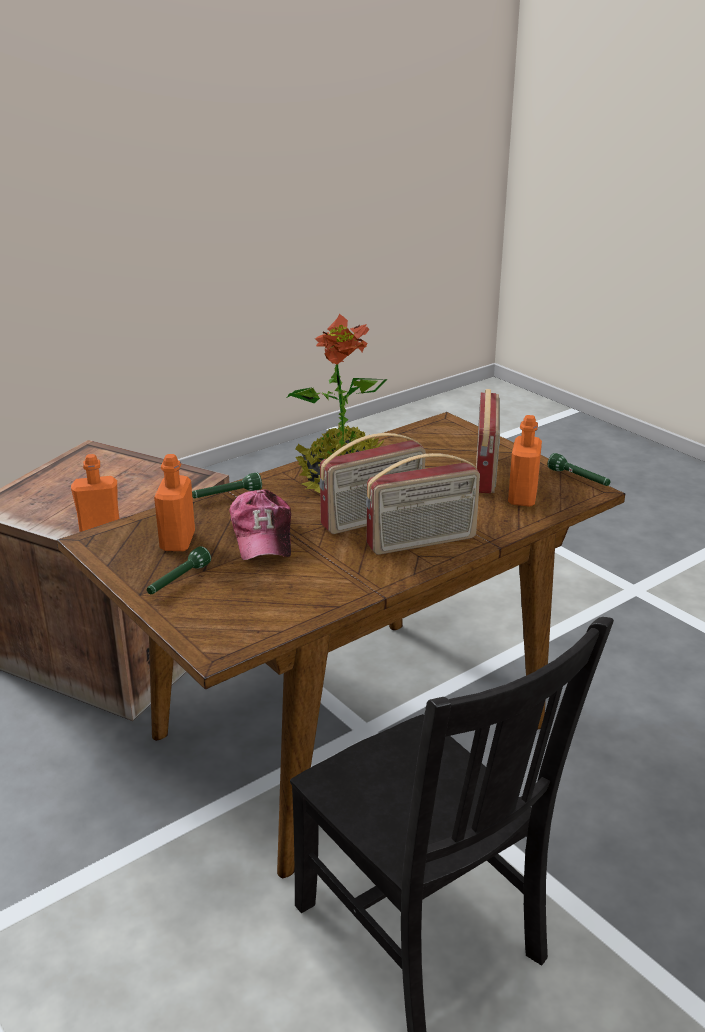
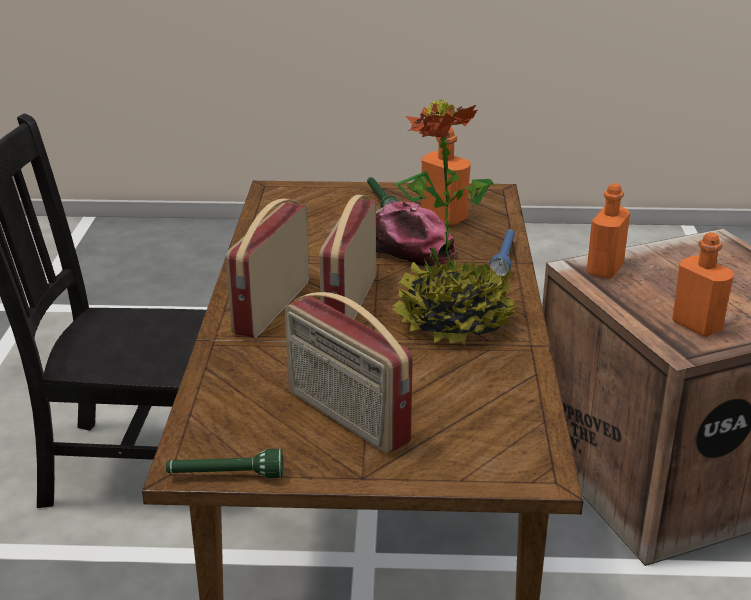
camera: 130 degrees right, 0 degrees up
(226, 495) = (504, 258): green flashlight -> blue flashlight
(522, 497) = (254, 406): orange bottle -> orange bottle (696, 325)

